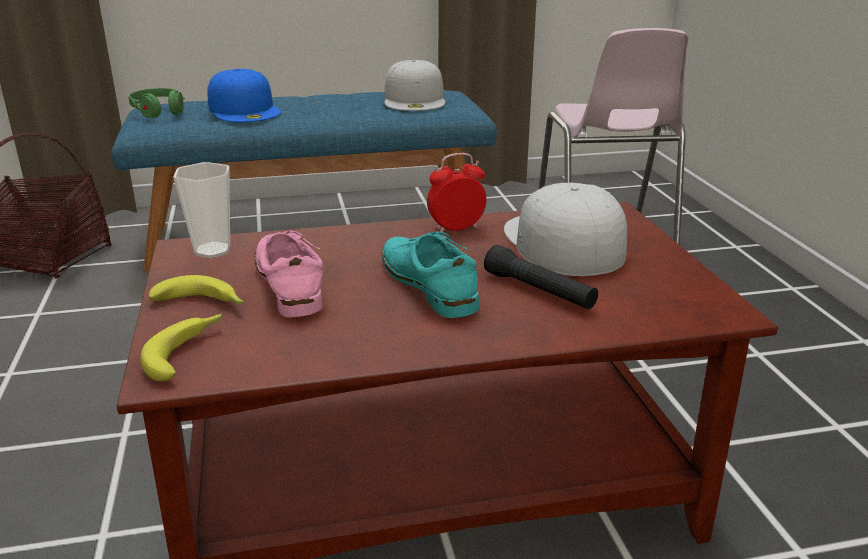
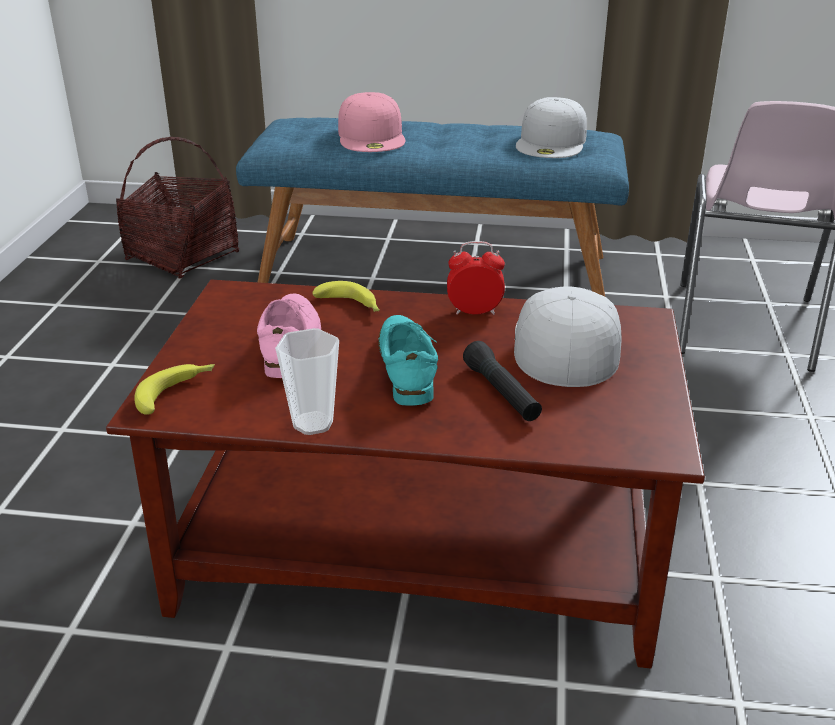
camera: 20 degrees right, 5 degrees up
(159, 111) = (292, 128): green headphones -> none
(202, 304) = (211, 350): banana -> banana (351, 306)
(212, 250) = (248, 298): cup -> cup (313, 423)
(245, 110) = (372, 136): blue cap -> pink cap

